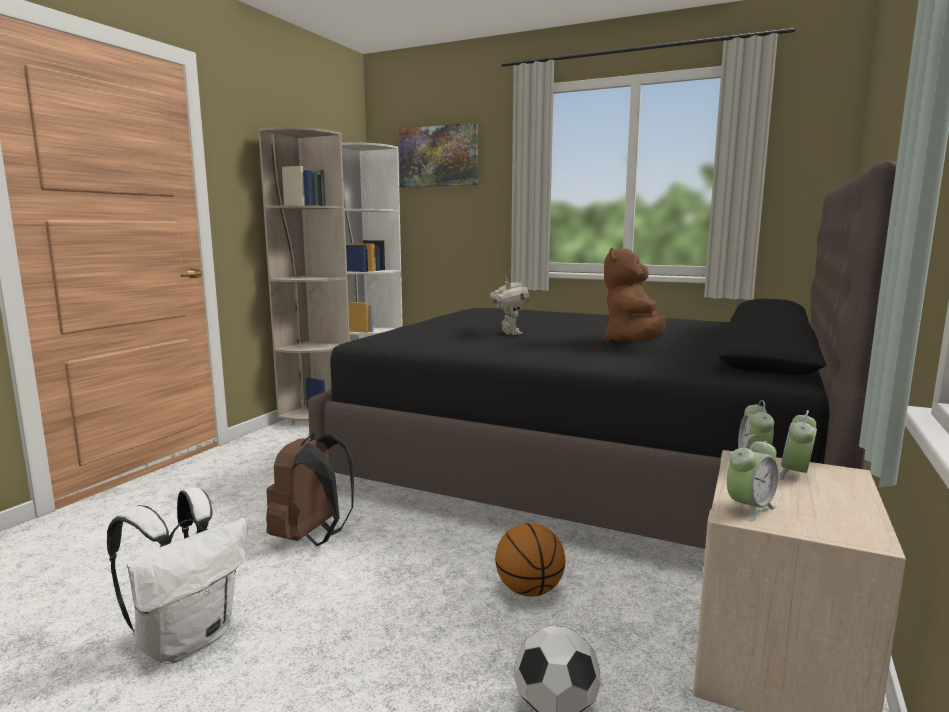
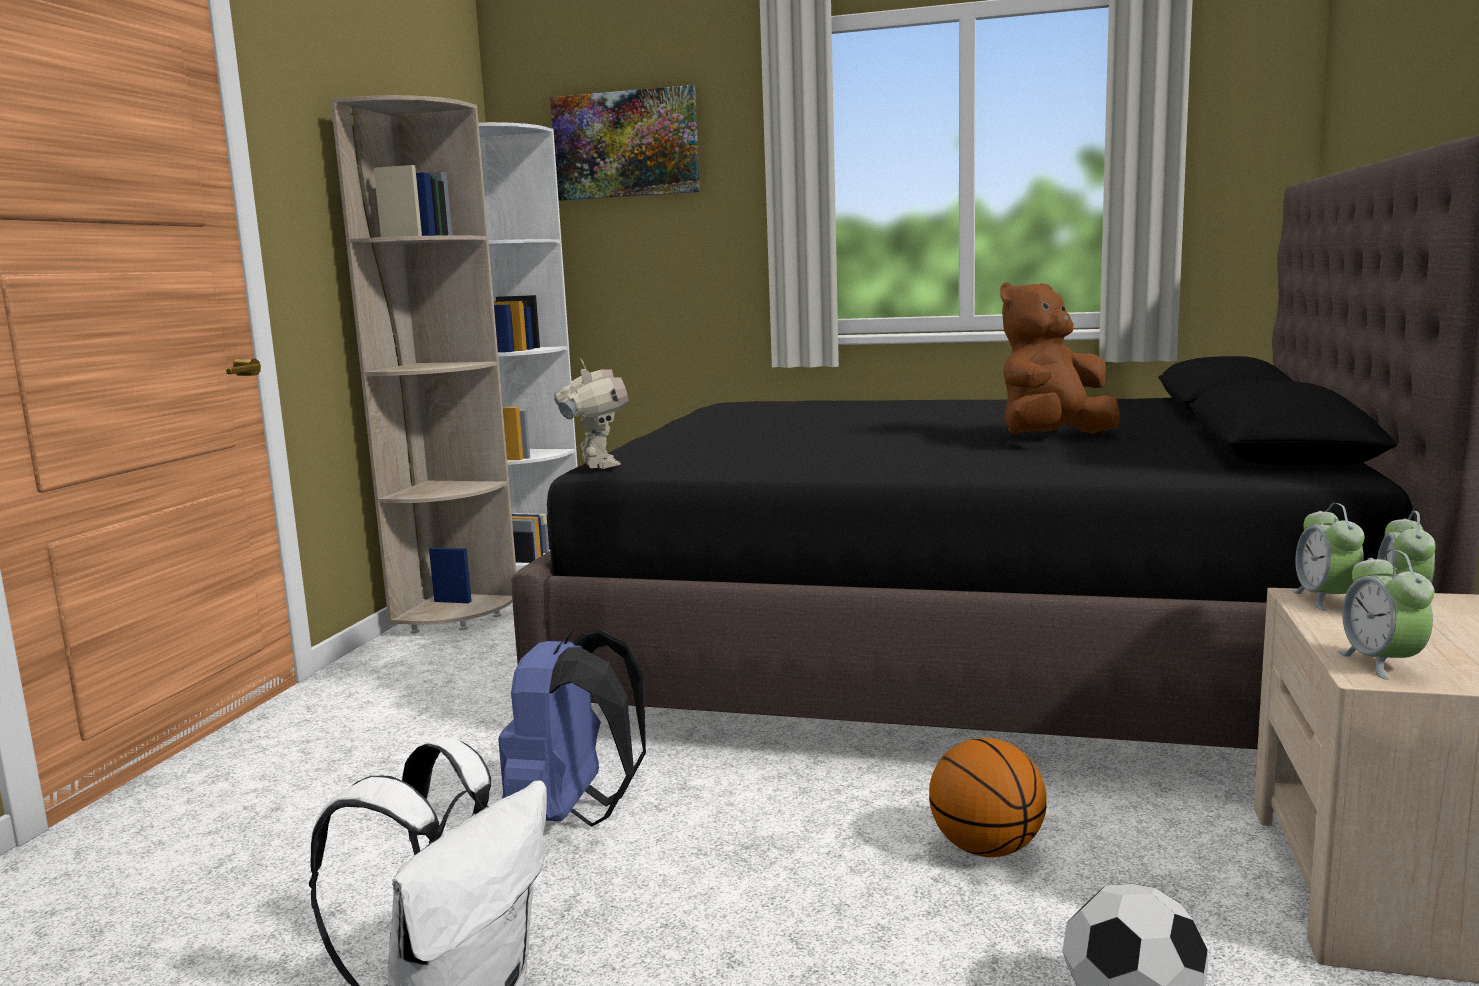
camera: 10 degrees left, 0 degrees up
(312, 537) = (573, 814): brown backpack -> blue backpack
(509, 333) = (833, 437): toy robot -> toy robot (596, 466)
(634, 344) = (1052, 439): brown plush toy -> brown plush toy turned 45 degrees clockwise
(749, 508) = (1381, 664): alarm clock -> alarm clock turned 135 degrees clockwise

